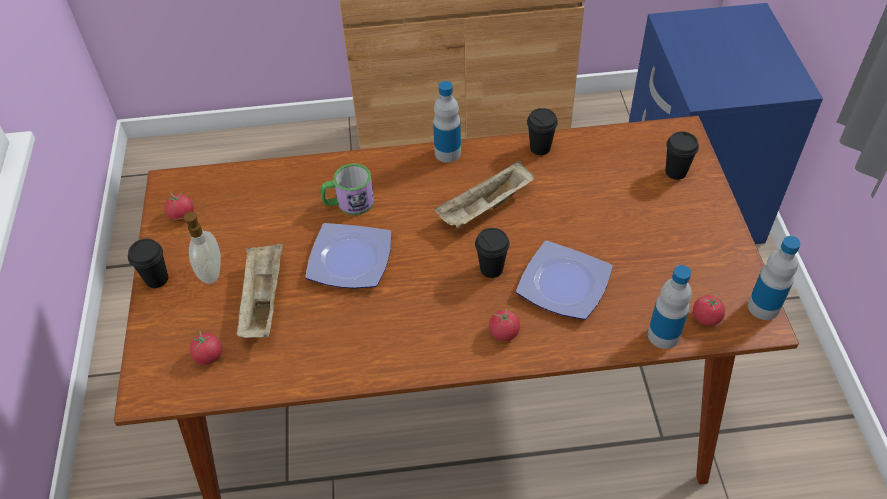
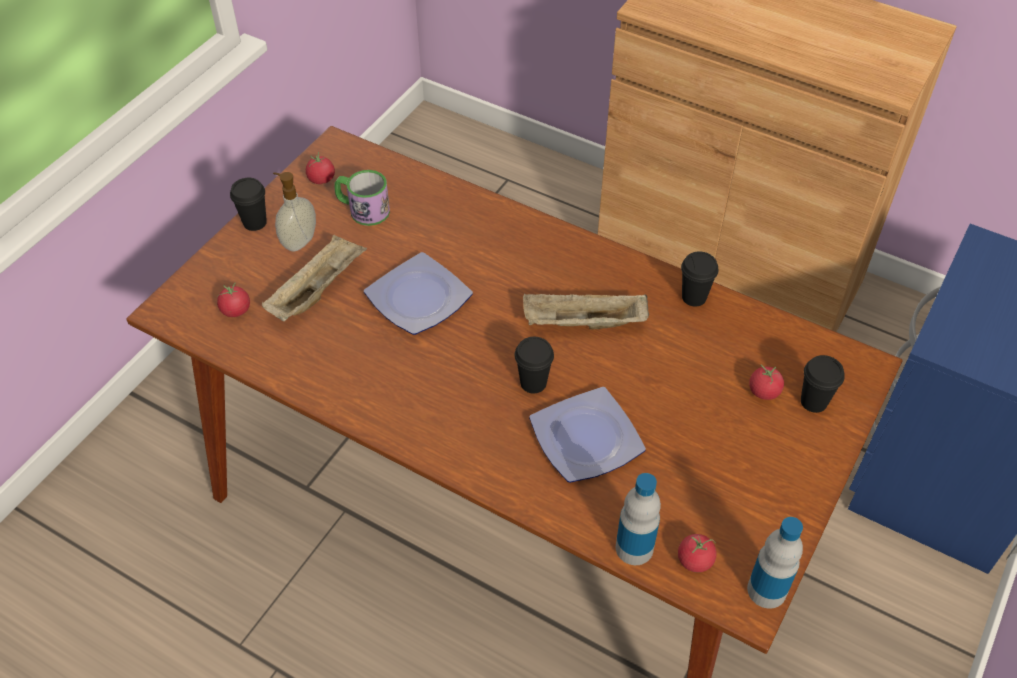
camera: 35 degrees right, 0 degrees up
(348, 203) = (465, 247): mug -> mug (363, 209)
(447, 153) = (598, 251): bottle -> none
(504, 333) = (487, 447): tomato -> tomato (764, 391)

